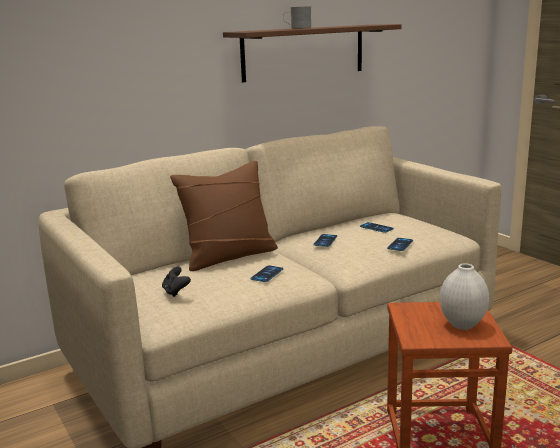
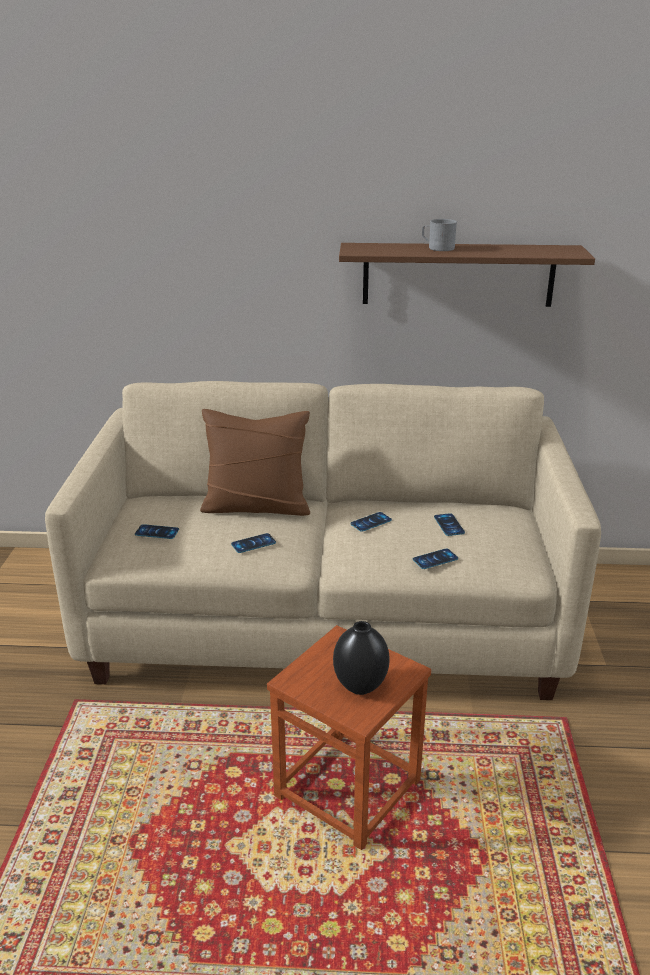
camera: 35 degrees right, 10 degrees up
(176, 292) = (157, 532): black game controller -> phone
(462, 325) = (359, 687): white vase -> black vase

